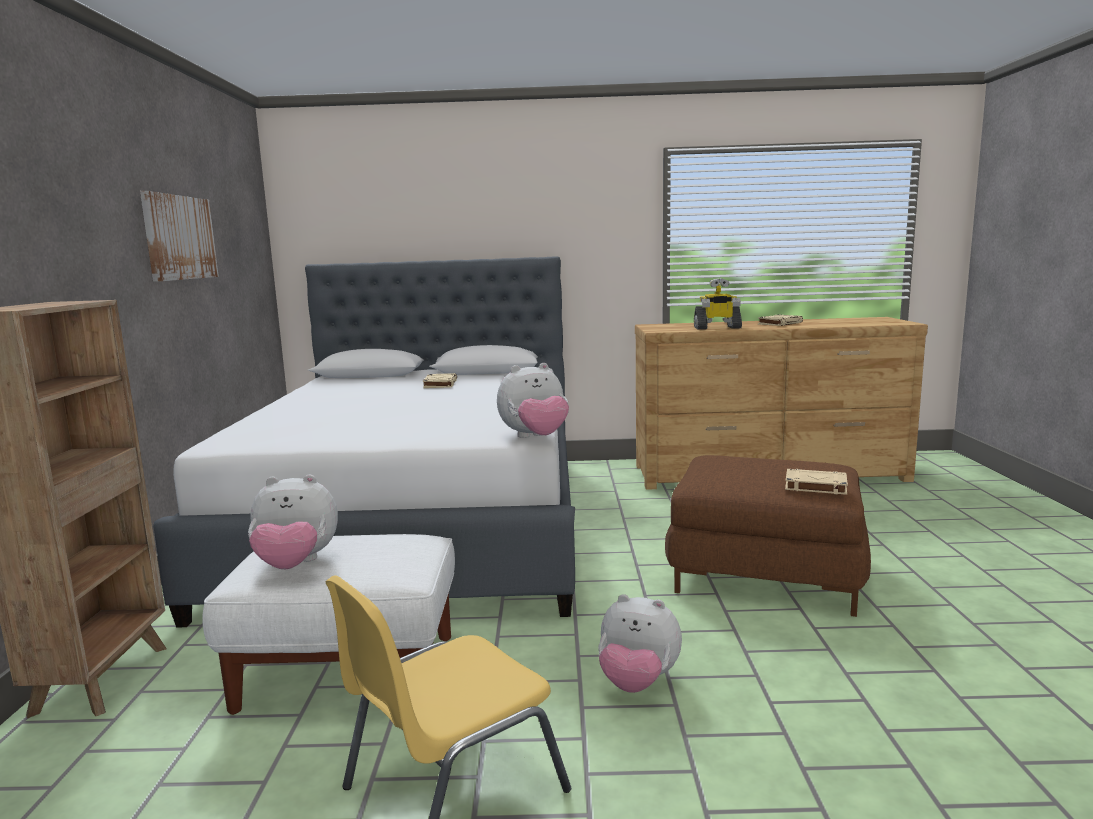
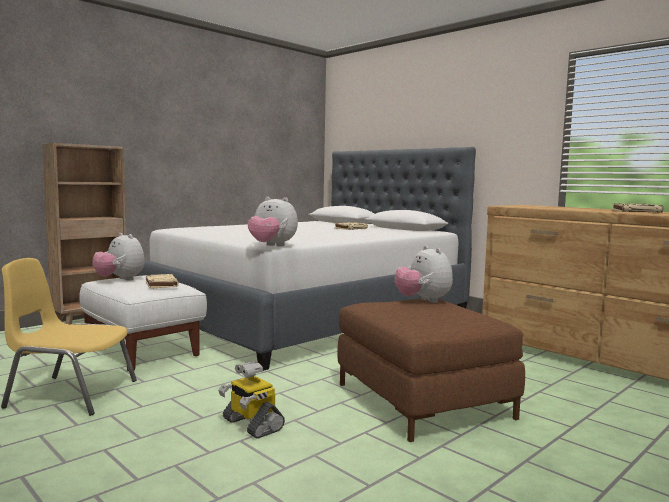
camera: 45 degrees right, 5 degrees down
(179, 237) = (227, 128): picture -> none
(637, 682) = (213, 403): plush toy -> plush toy (423, 301)
(717, 328) = (559, 208): toy robot -> toy robot (251, 425)
(814, 486) = (420, 321): beige book -> beige book (161, 284)

